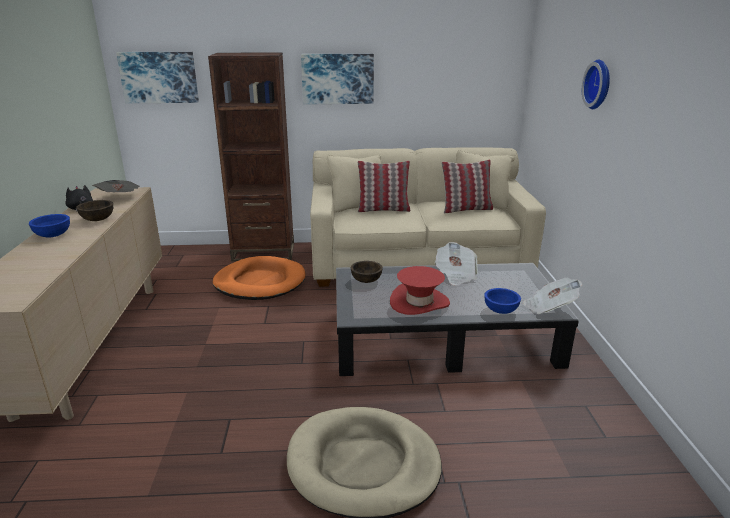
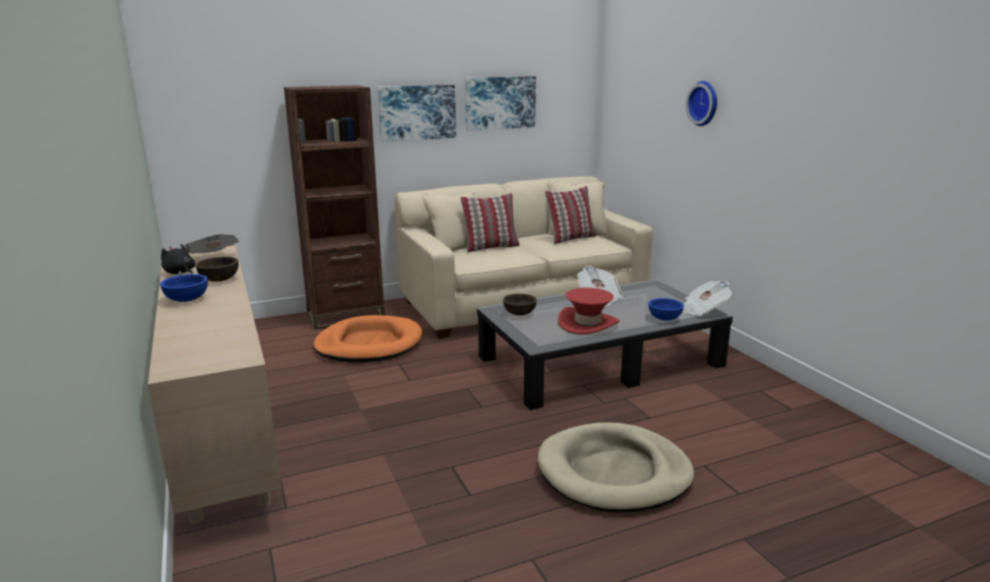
camera: 20 degrees left, 5 degrees down
(159, 77) = (210, 118): picture -> picture (500, 102)

